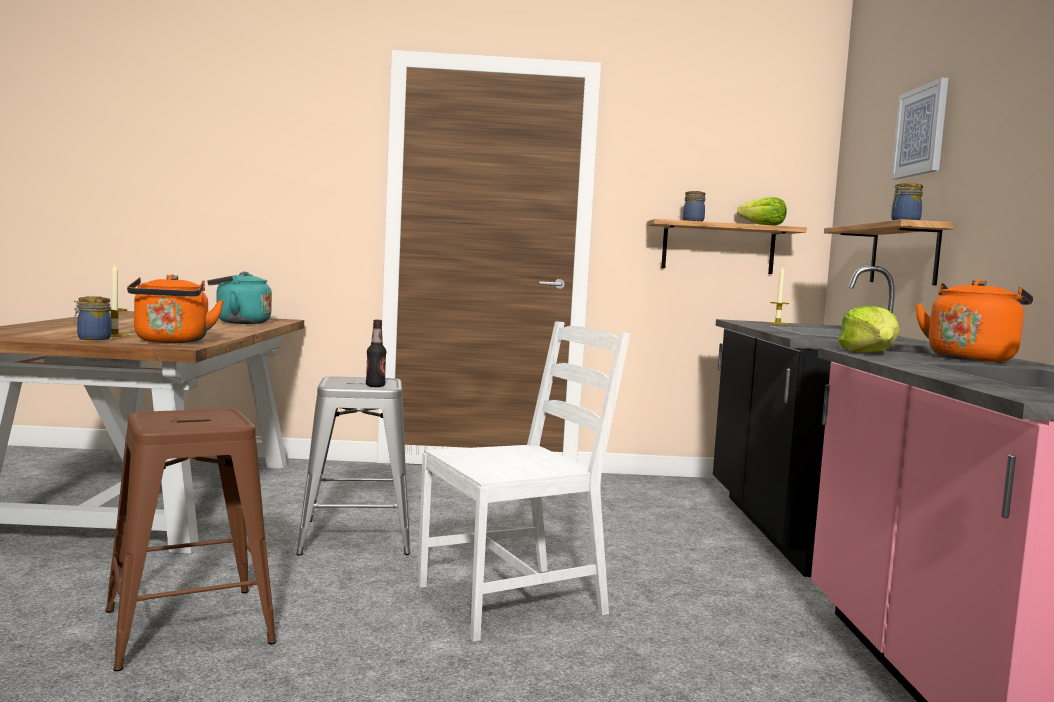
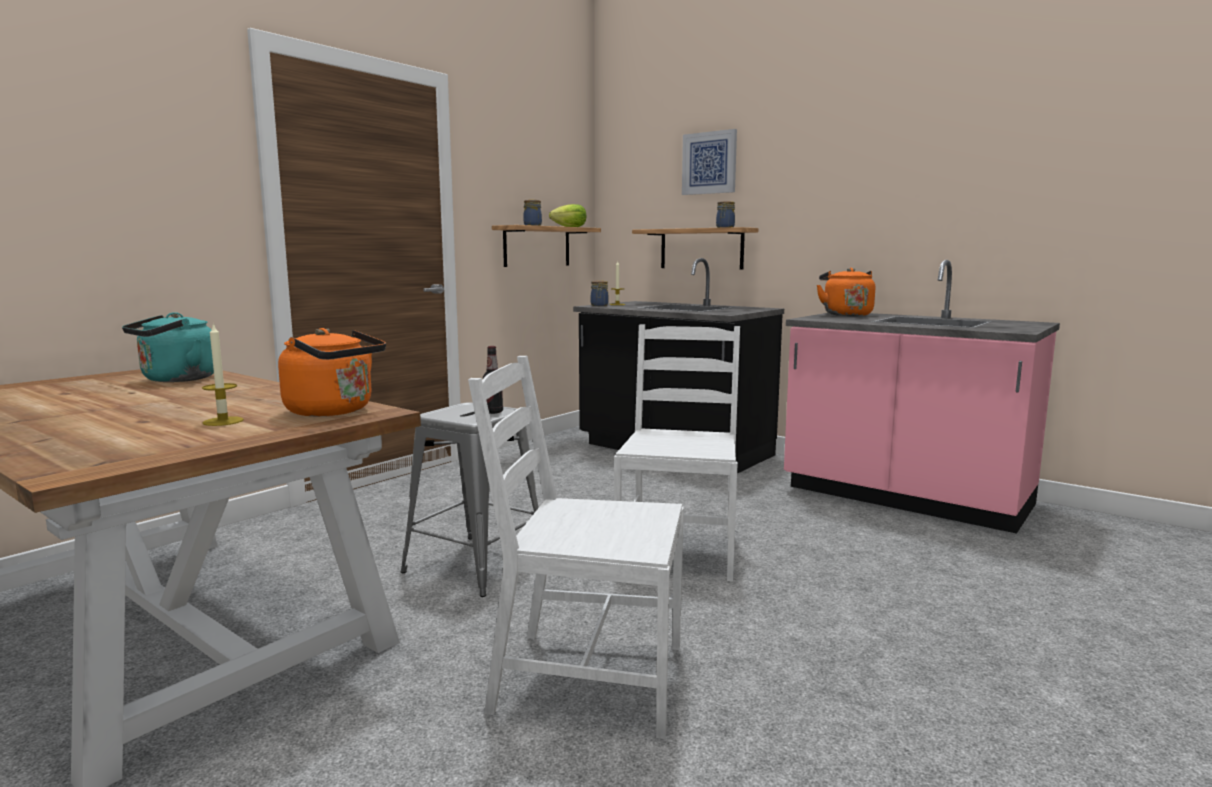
camera: 50 degrees left, 5 degrees up
(92, 339) = (249, 430): jar -> jar (599, 305)
(187, 627) = (587, 679): brown stool -> white chair
(870, 353) = (823, 319): lettuce -> none

